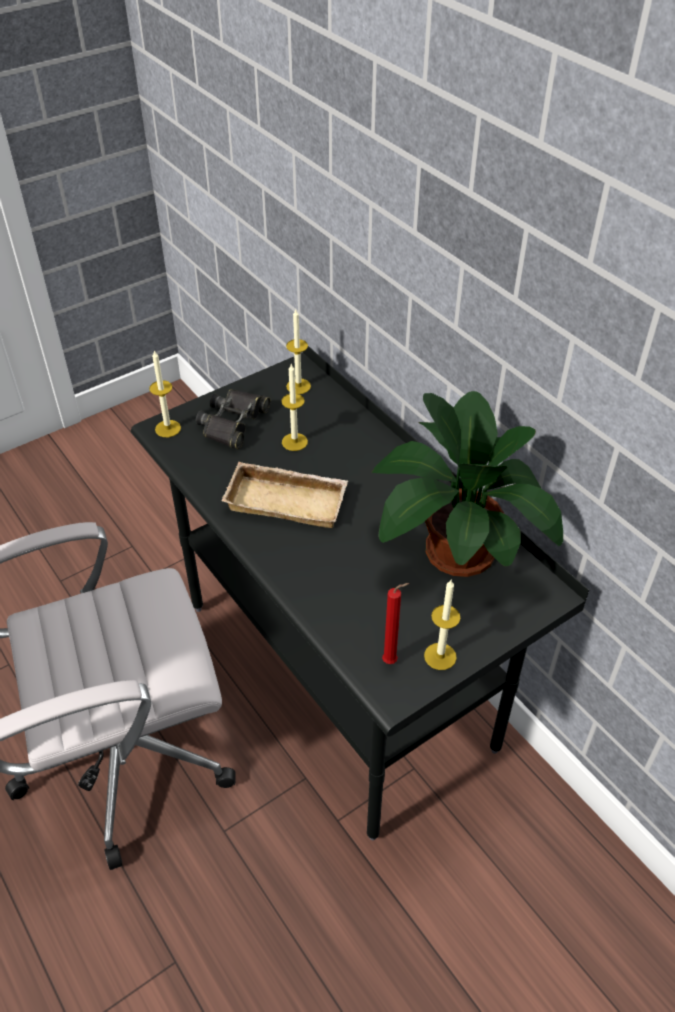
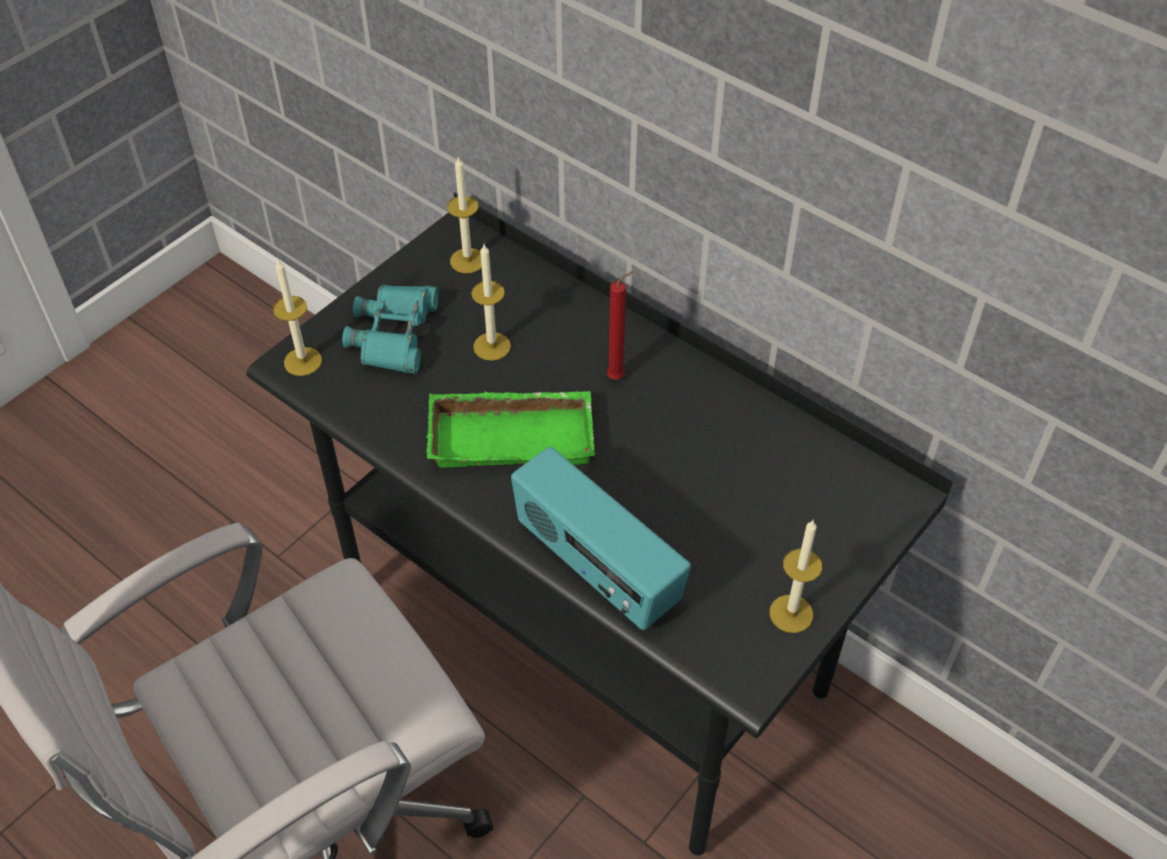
camera: 15 degrees left, 5 degrees up
(233, 423) = (394, 334): black binoculars -> turquoise binoculars
(288, 499) = (513, 434): beige tray -> green tray
(312, 596) = (596, 568): none -> radio
(392, 661) = (732, 635): red candle -> red candle (618, 377)
(454, 546) = (758, 455): potted plant -> none

